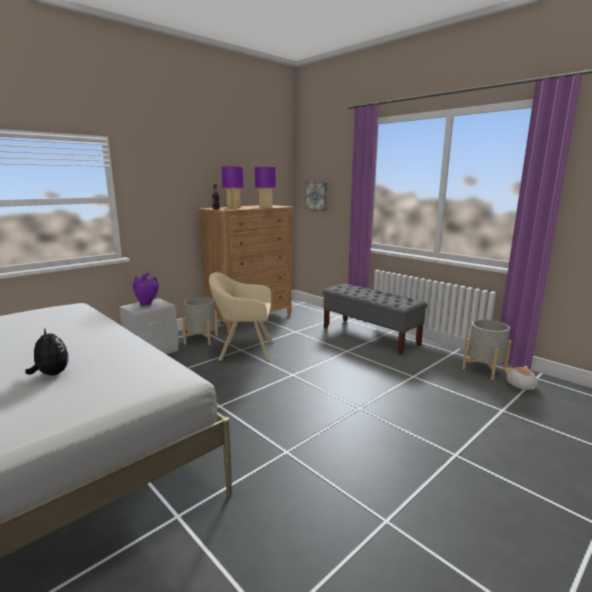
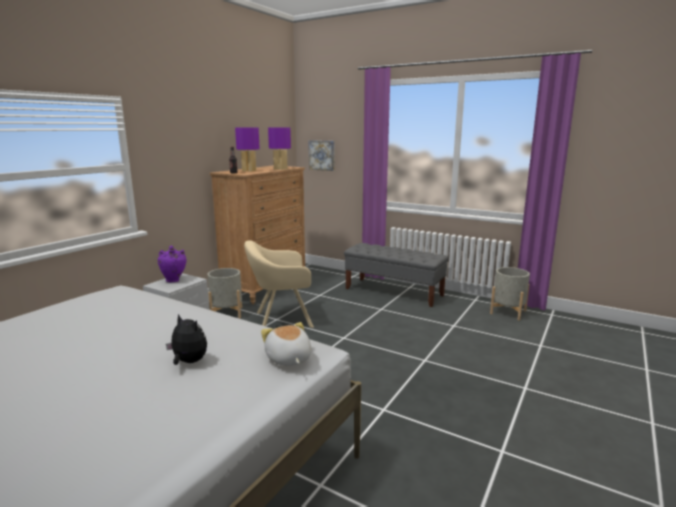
camera: 15 degrees left, 0 degrees up
(521, 386) = (543, 323): plush toy -> plush toy (288, 359)

